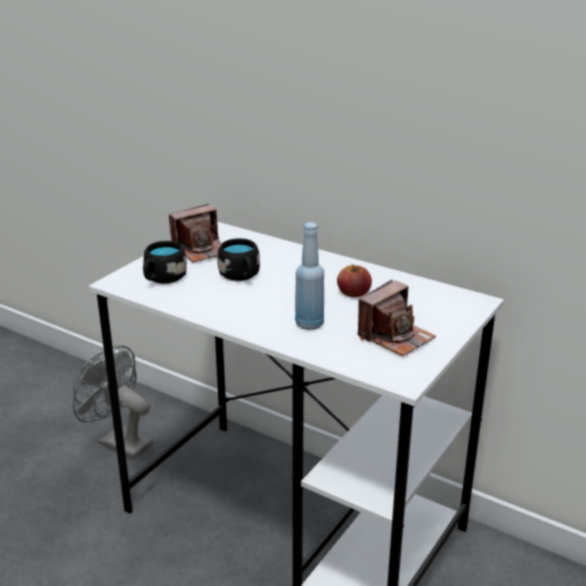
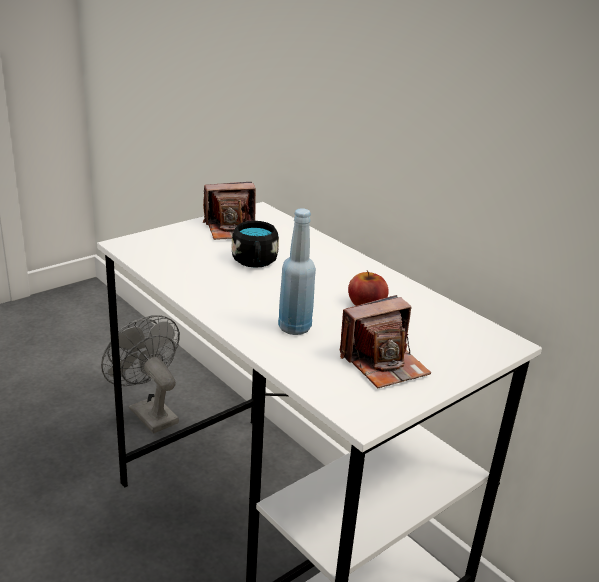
camera: 15 degrees right, 0 degrees up
(162, 279) = (173, 250): black mug -> none

